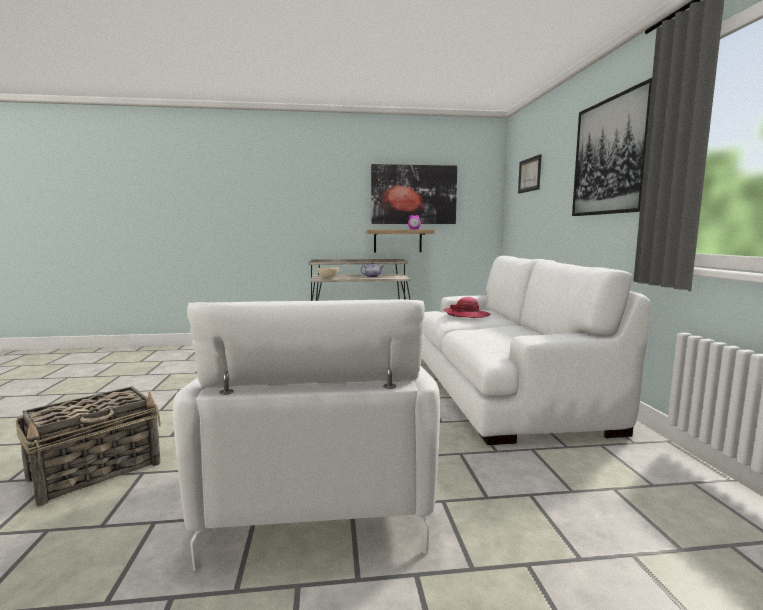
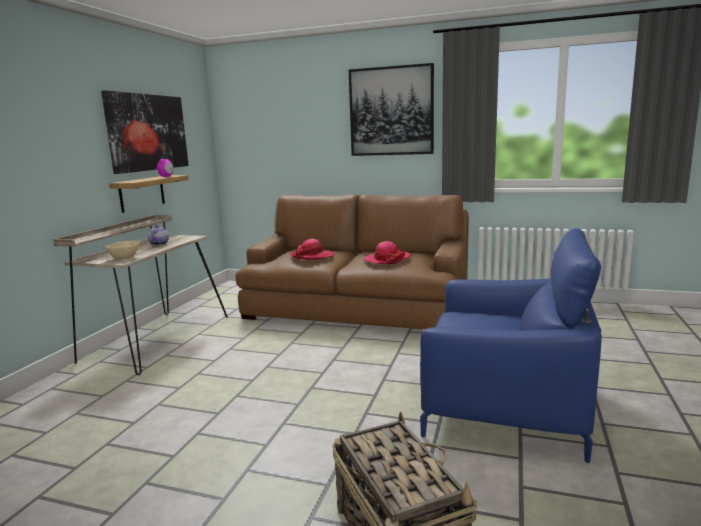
camera: 65 degrees left, 5 degrees up
(317, 498) = (504, 406): white armchair -> blue armchair
(496, 332) = (387, 259): none -> hat
(500, 387) = (356, 309): white sofa -> brown sofa
(529, 175) = (267, 114): picture -> none

